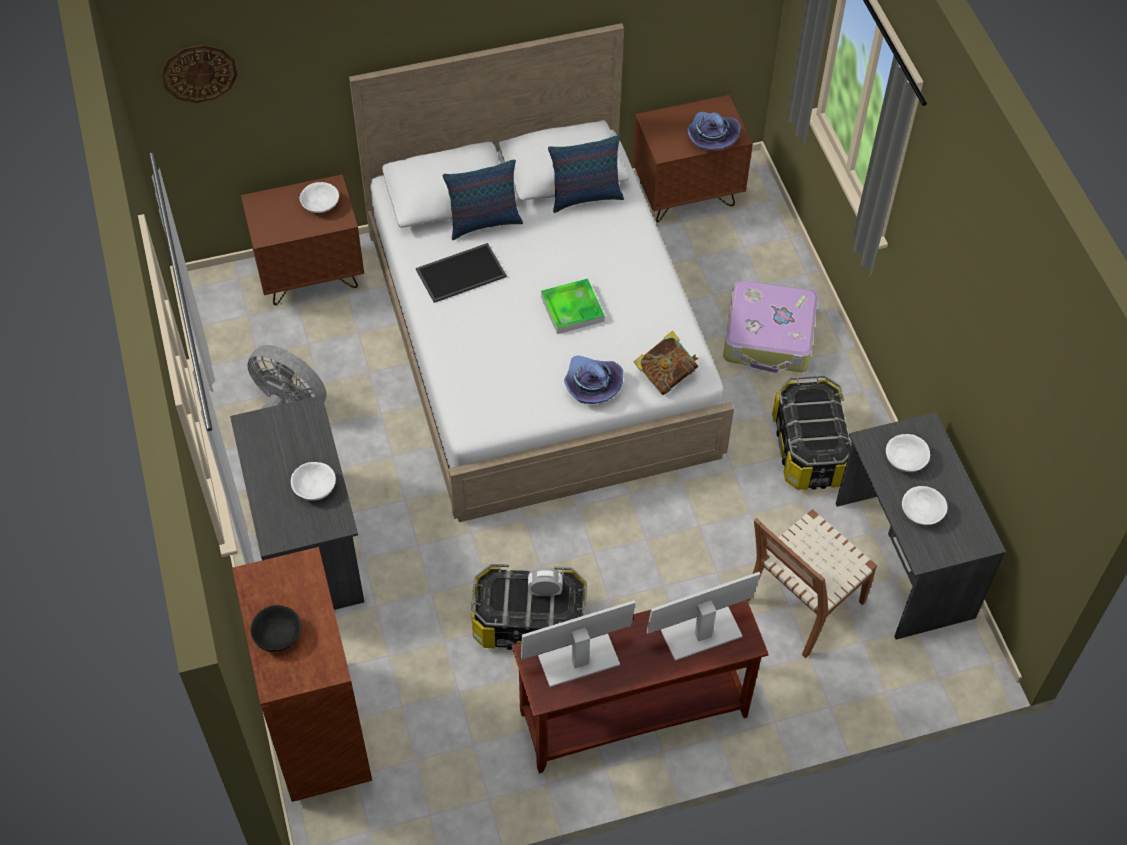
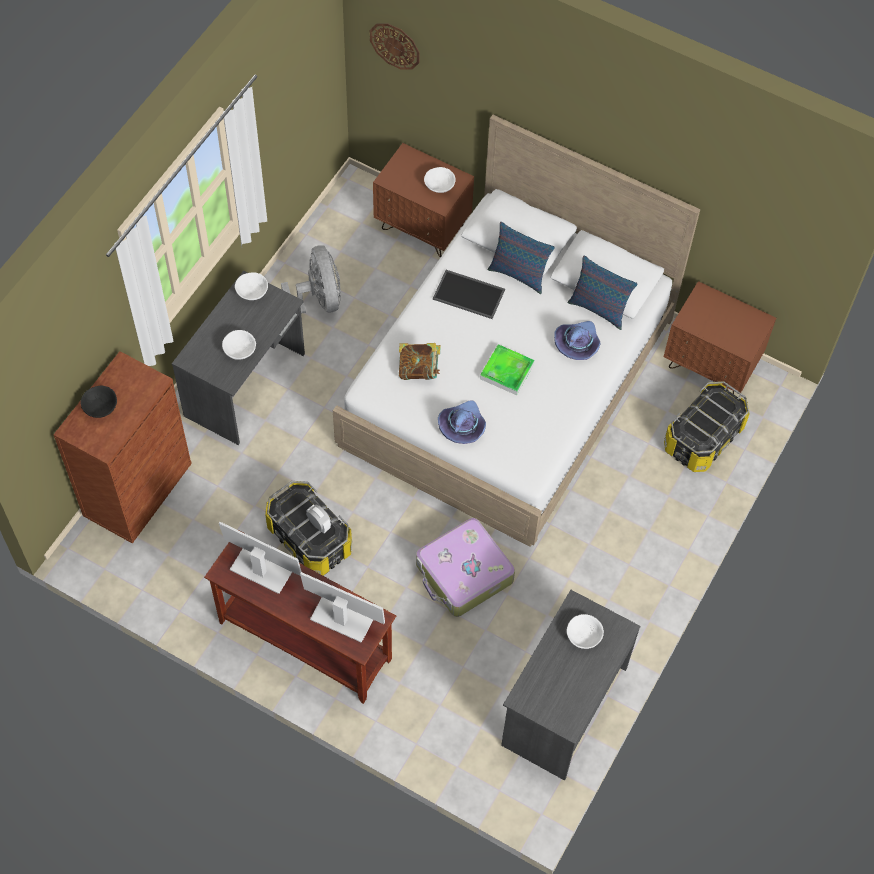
camera: 45 degrees right, 5 degrees up
(665, 375) = (512, 458): book -> book (419, 370)
(710, 137) = (728, 335): purple hat -> purple hat (577, 344)
(769, 337) = (651, 500): suitcase -> suitcase (464, 574)
(800, 605) = (470, 673): chair -> none
(810, 449) = (590, 590): storage box -> storage box (703, 438)
(921, 513) = (553, 674): white bowl -> white bowl (252, 292)

